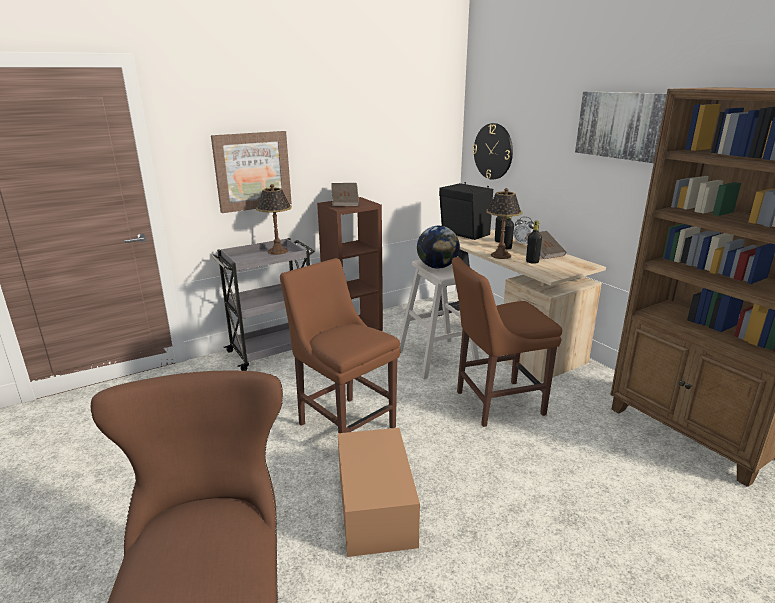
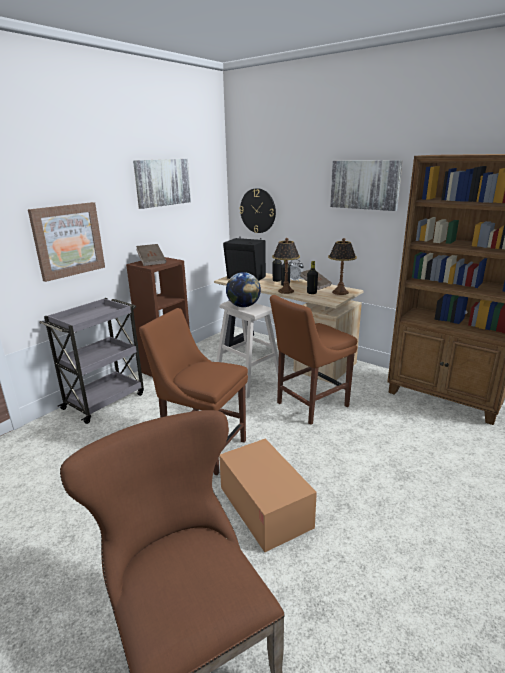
camera: 20 degrees left, 0 degrees up
(277, 251) = (100, 310): table lamp -> table lamp (340, 292)
(373, 111) = (162, 182): none -> picture

